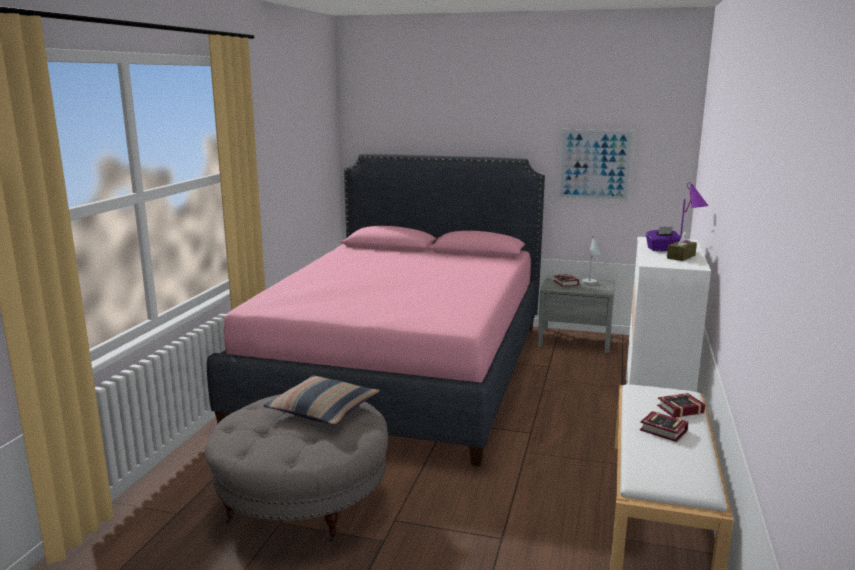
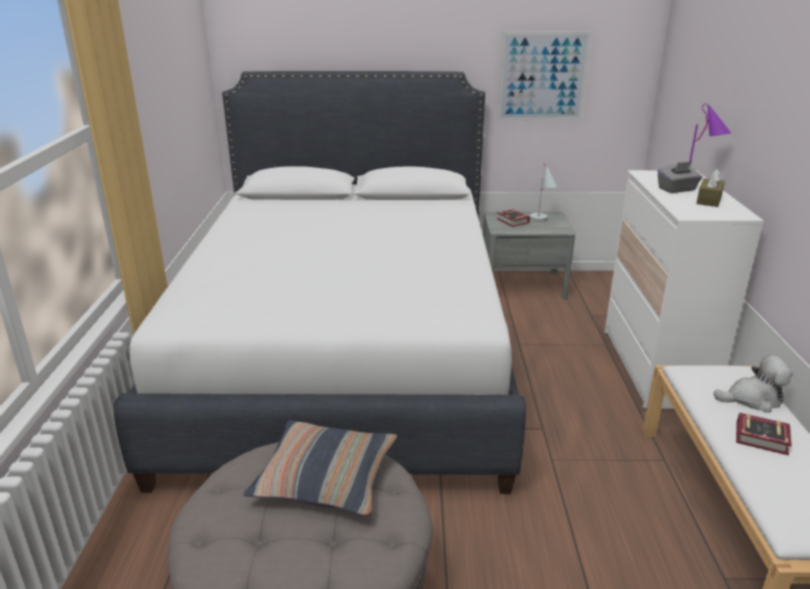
camera: 15 degrees left, 10 degrees up
(402, 370) = (347, 355): pink bed -> white bed
(662, 249) = (677, 189): purple tissue box -> grey tissue box
(678, 409) = (752, 399): book -> plush toy

